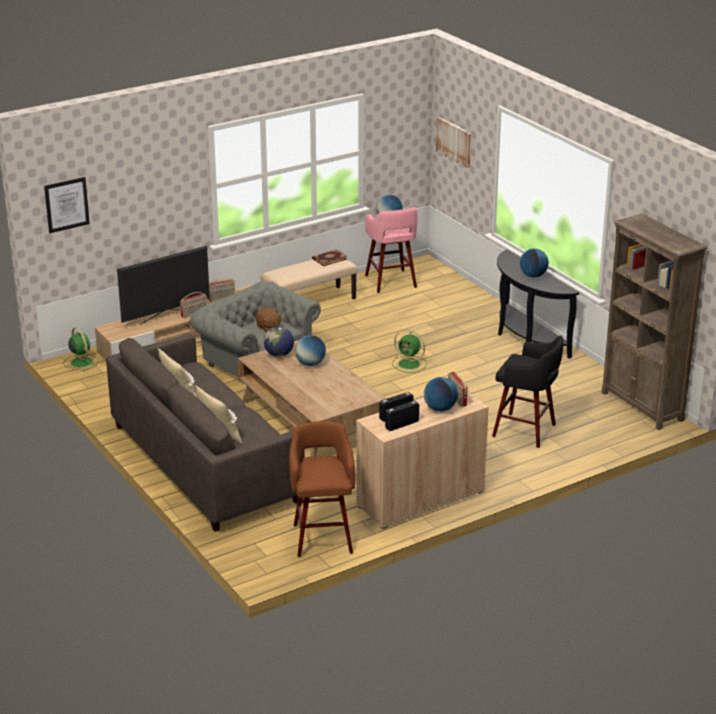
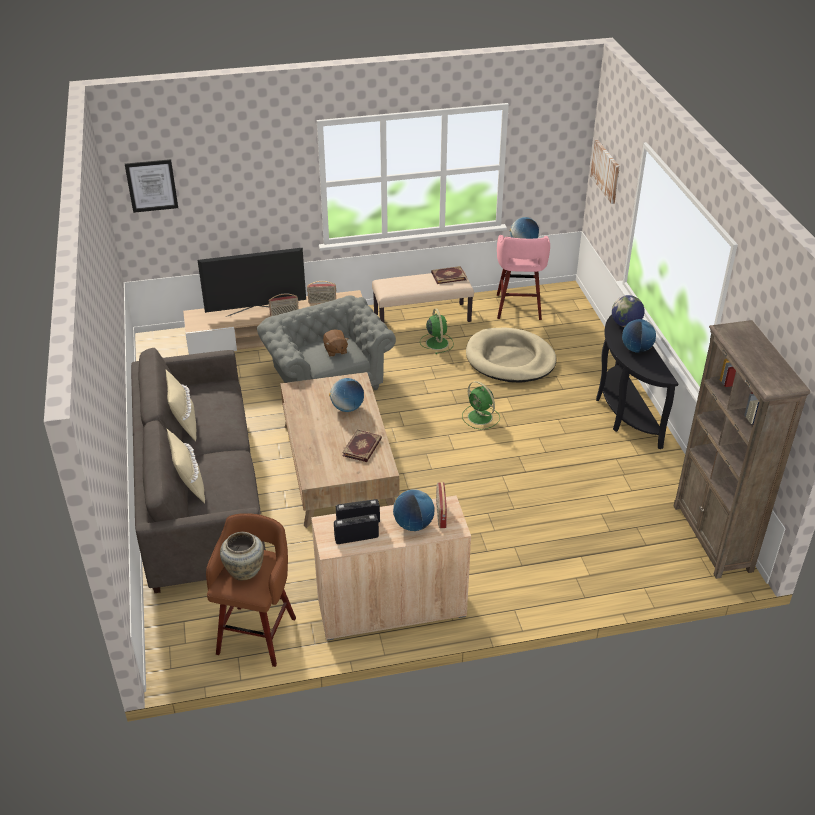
camera: 20 degrees right, 10 degrees up
(81, 362) = (166, 343): green fan -> green fan (436, 342)
(279, 354) = (323, 388): globe -> globe (626, 324)
(319, 468) = (244, 570): none -> beige vase
(343, 387) = (362, 447): none -> book
(408, 320) = (510, 359): none -> beige dog bed
(526, 431) = (559, 540): black stool -> none

